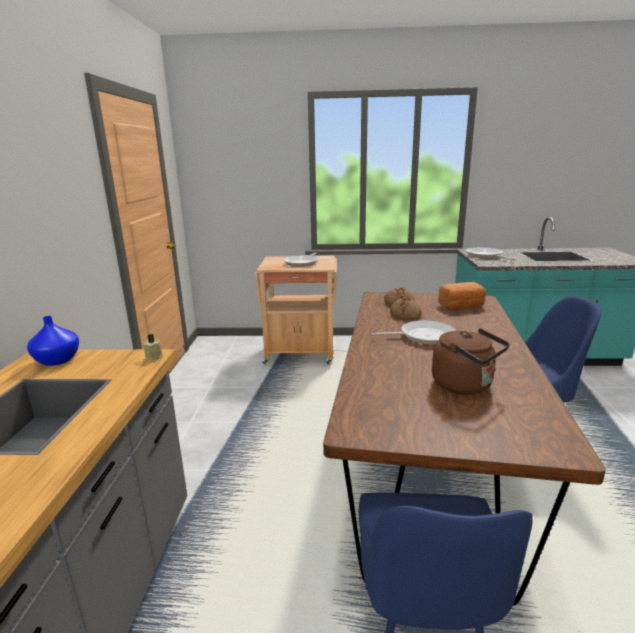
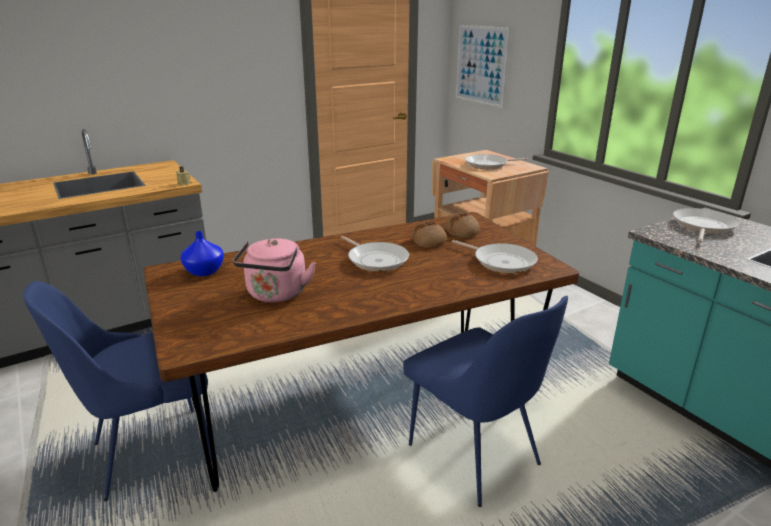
camera: 55 degrees right, 5 degrees up
(56, 361) = (161, 168): blue vase -> blue vase (203, 271)
(227, 189) = (481, 65): none -> picture
(462, 306) = (501, 261): bread -> frying pan
(465, 385) = (276, 295): brown kettle -> pink kettle

